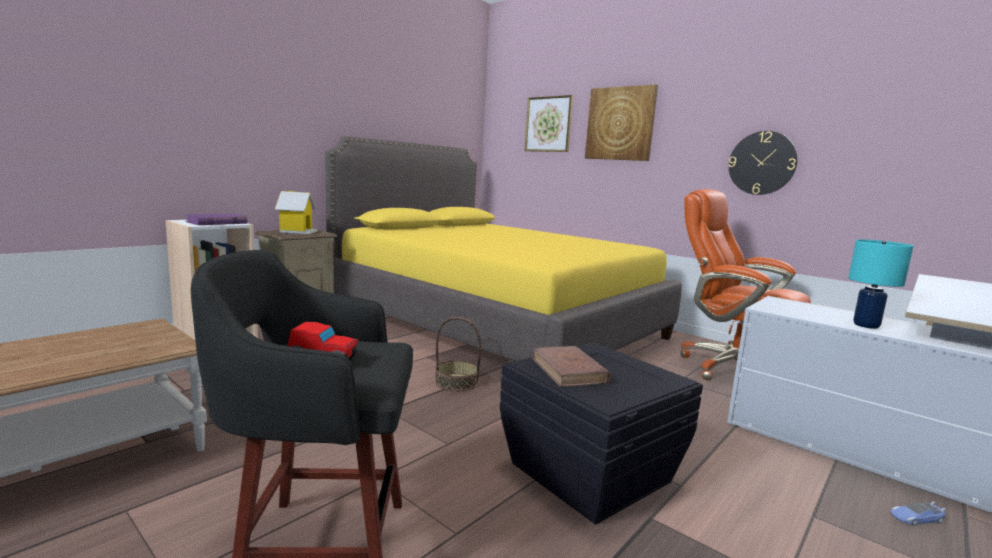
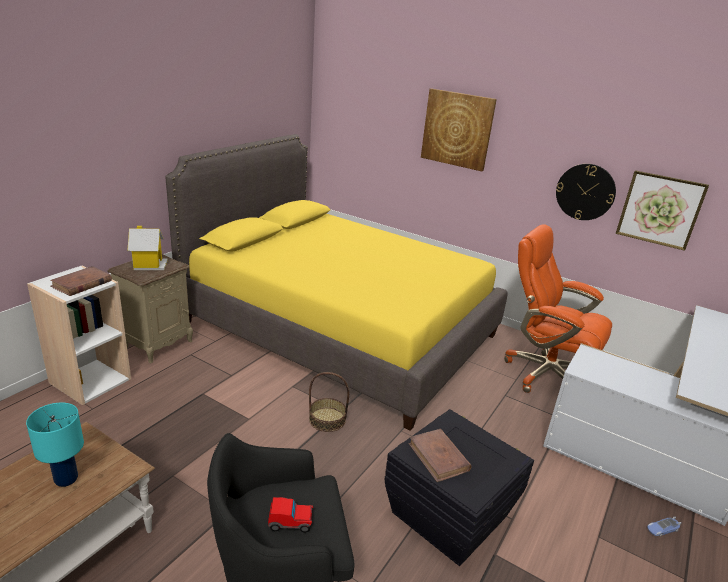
camera: 10 degrees left, 15 degrees up
(216, 223) = (81, 284): purple book -> brown book
(548, 124) = (383, 114): picture -> picture (660, 210)
(865, 326) = (649, 392): turquoise table lamp -> turquoise table lamp (65, 480)

